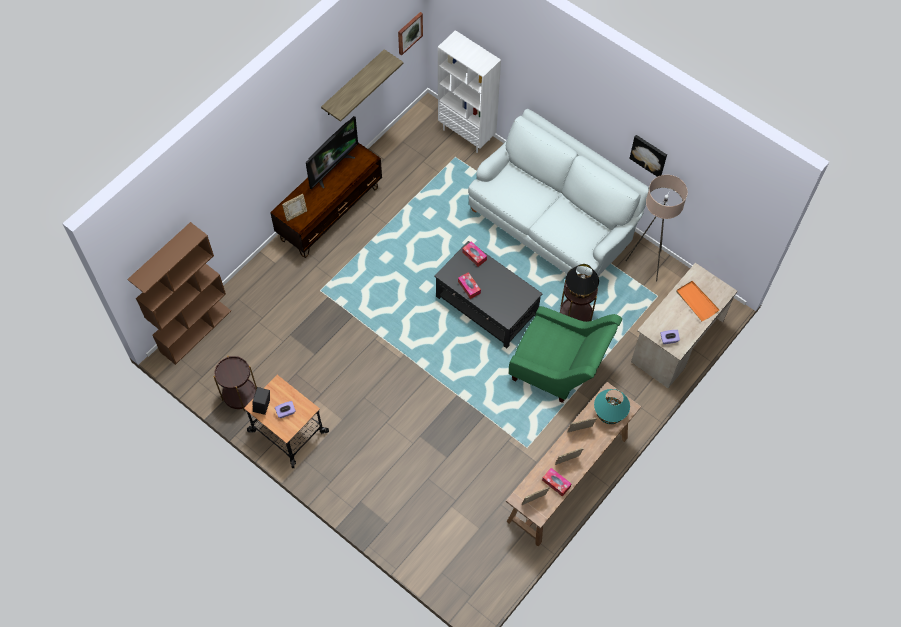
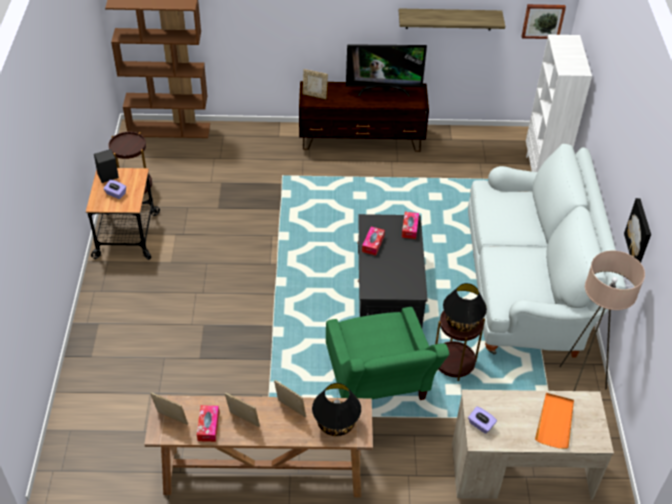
camera: 50 degrees right, 15 degrees down
(609, 413) = (336, 423): turquoise table lamp -> black table lamp

